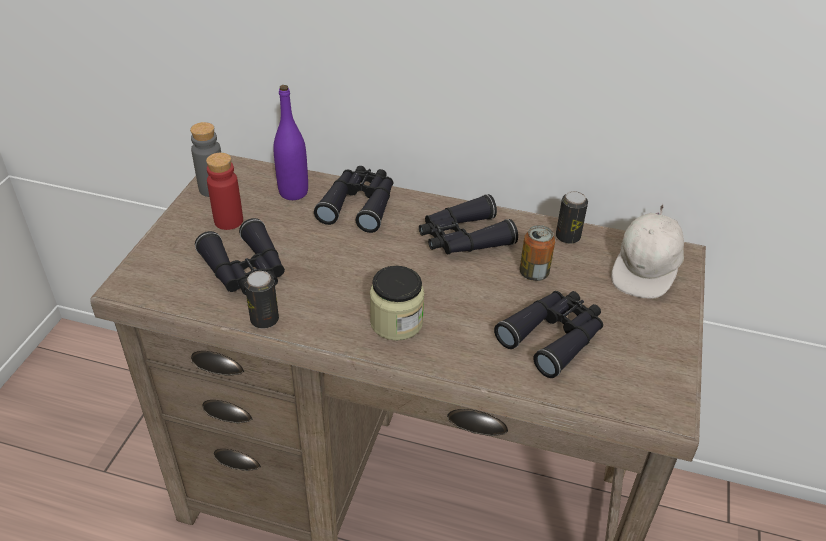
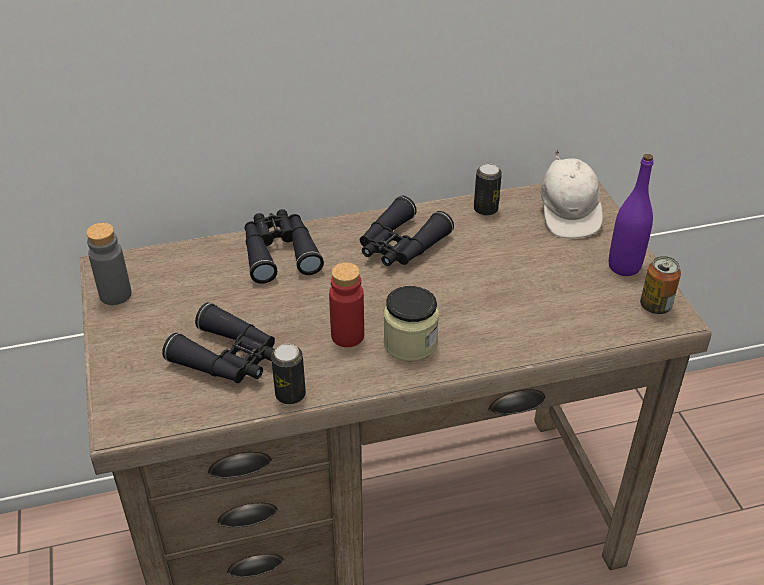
camera: 30 degrees left, 0 degrees up
(228, 221) = (164, 319): red bottle -> red bottle (347, 336)
(293, 192) = (203, 265): purple bottle -> purple bottle (624, 266)
(534, 273) = (485, 252): can -> can (655, 306)
(553, 337) = (545, 298): black binoculars -> none

